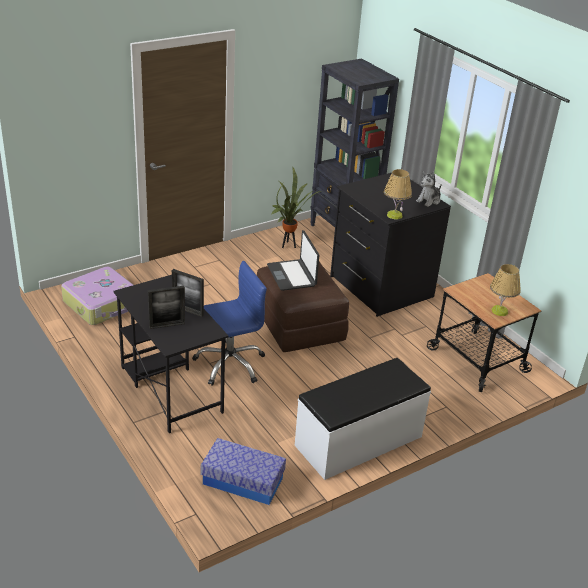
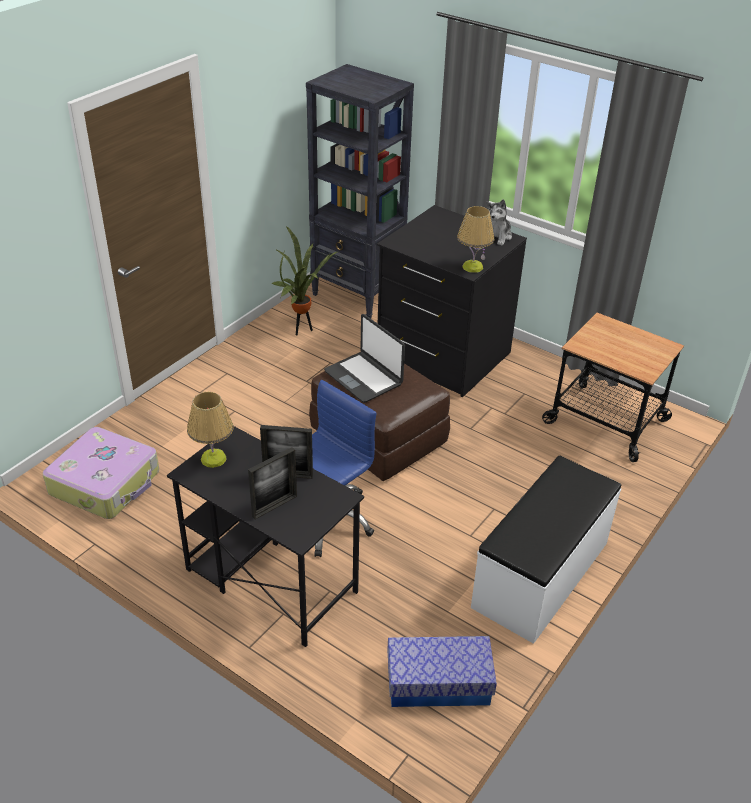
camera: 20 degrees left, 5 degrees up
(499, 311) = (642, 359): table lamp -> table lamp (213, 459)

